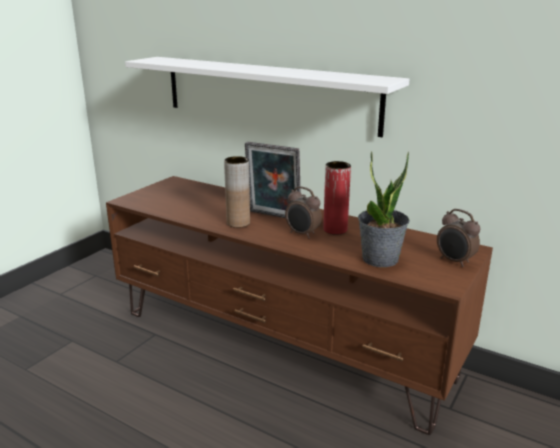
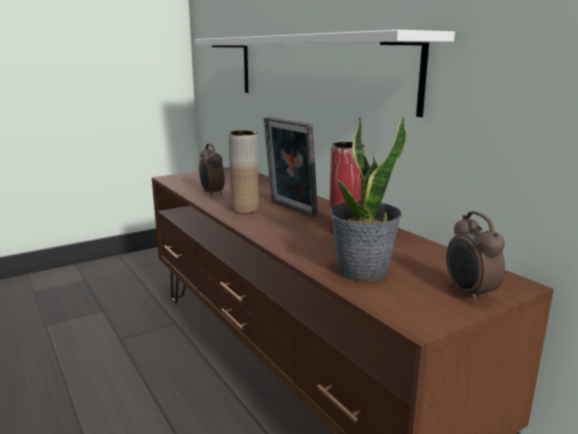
camera: 25 degrees right, 5 degrees down
(302, 234) = (299, 230): alarm clock -> alarm clock (212, 193)

